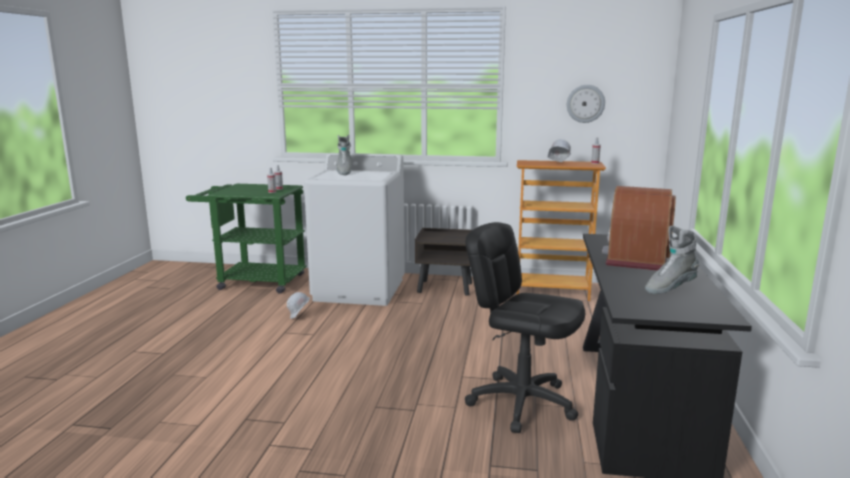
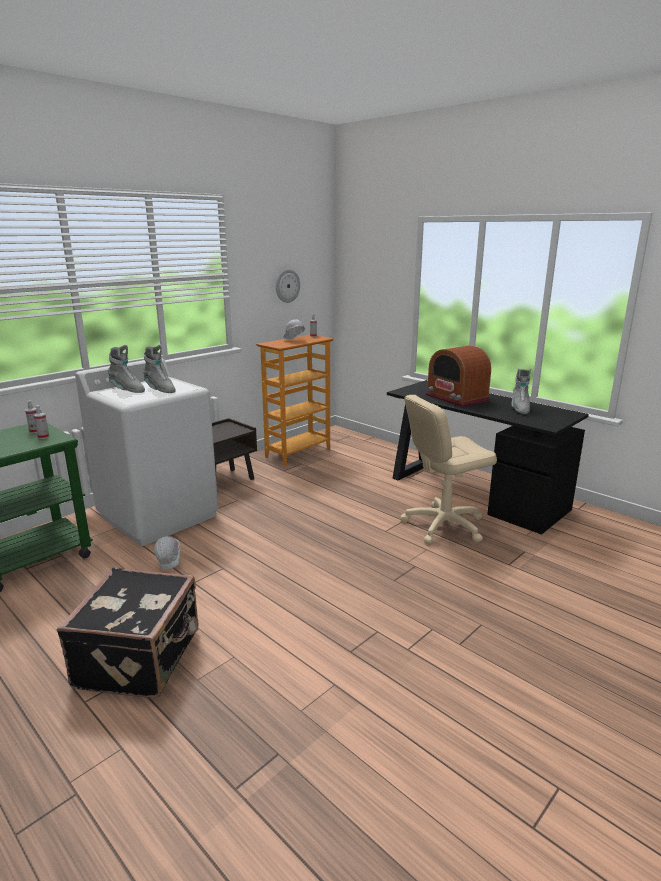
camera: 55 degrees left, 5 degrees up
(184, 350) = (141, 658): none -> black suitcase
(358, 176) = (159, 389): none -> grey boot
(521, 403) = (443, 525): black office chair -> beige office chair

